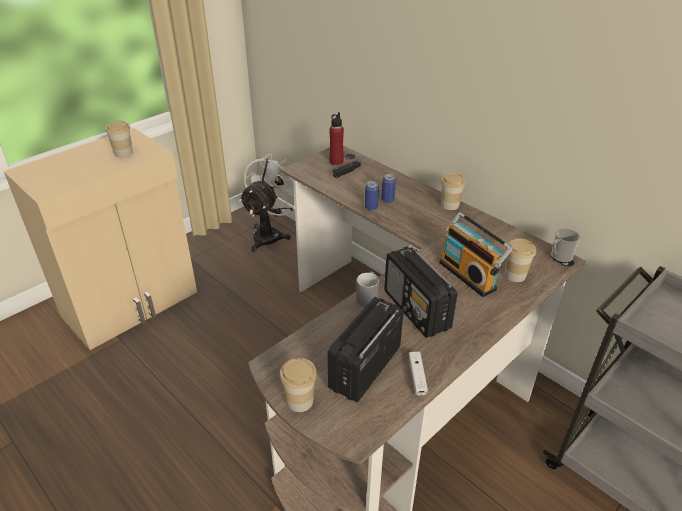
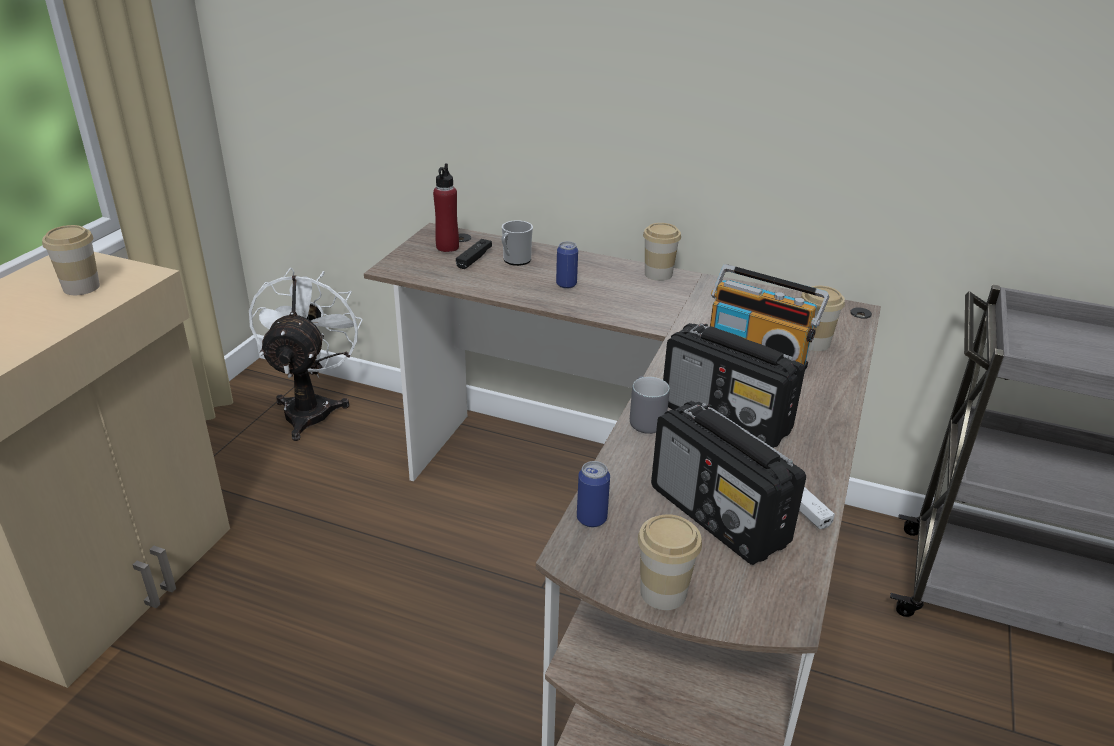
camera: 25 degrees left, 5 degrees down
(364, 368) = (719, 516): radio -> radio turned 45 degrees counterclockwise
(371, 207) = (550, 299): can -> can (591, 519)
(559, 257) = (849, 309): mug -> mug (515, 260)

